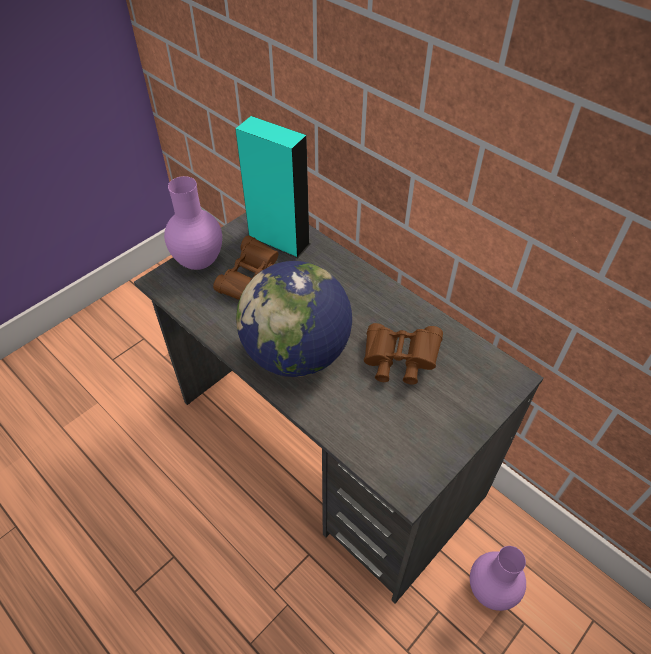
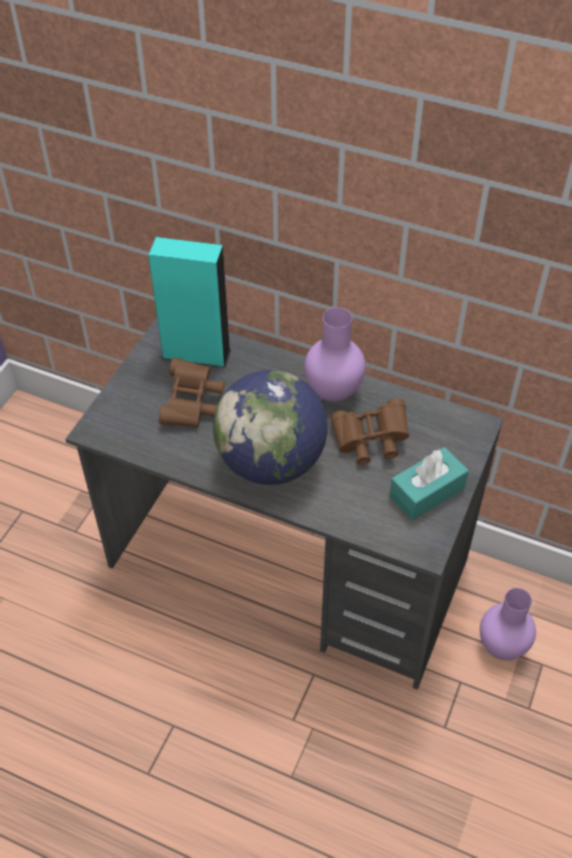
camera: 20 degrees left, 0 degrees up
(198, 263) = (124, 401): purple vase -> purple vase (333, 393)
(434, 429) = (427, 492): none -> turquoise tissue box

